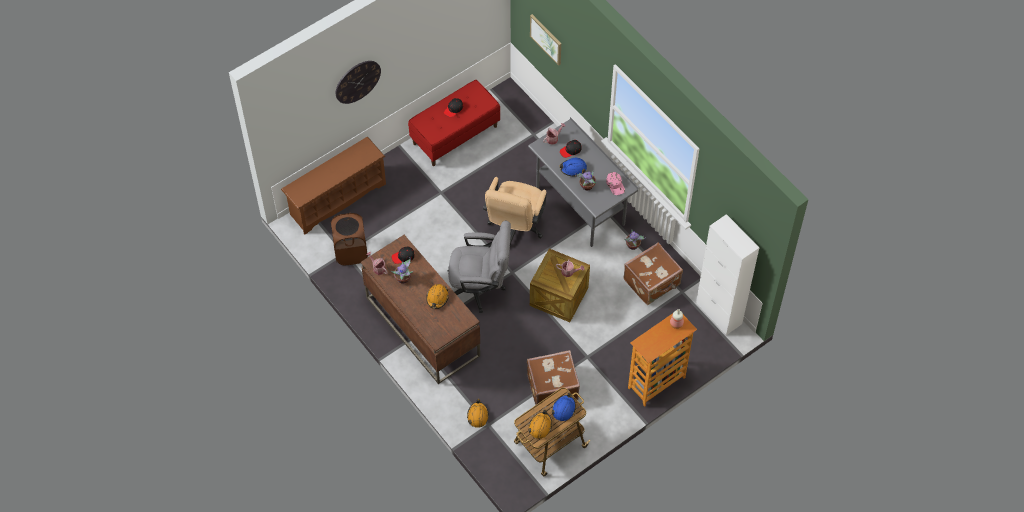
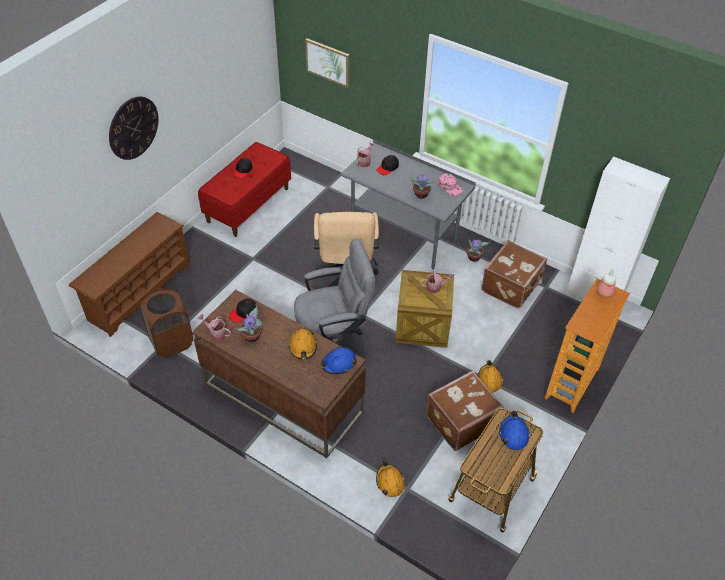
camera: 20 degrees left, 10 degrees down
(540, 426) = (496, 465): orange hard hat -> orange hard hat (489, 380)
(573, 168) = (398, 183): blue hard hat -> blue hard hat (338, 363)

